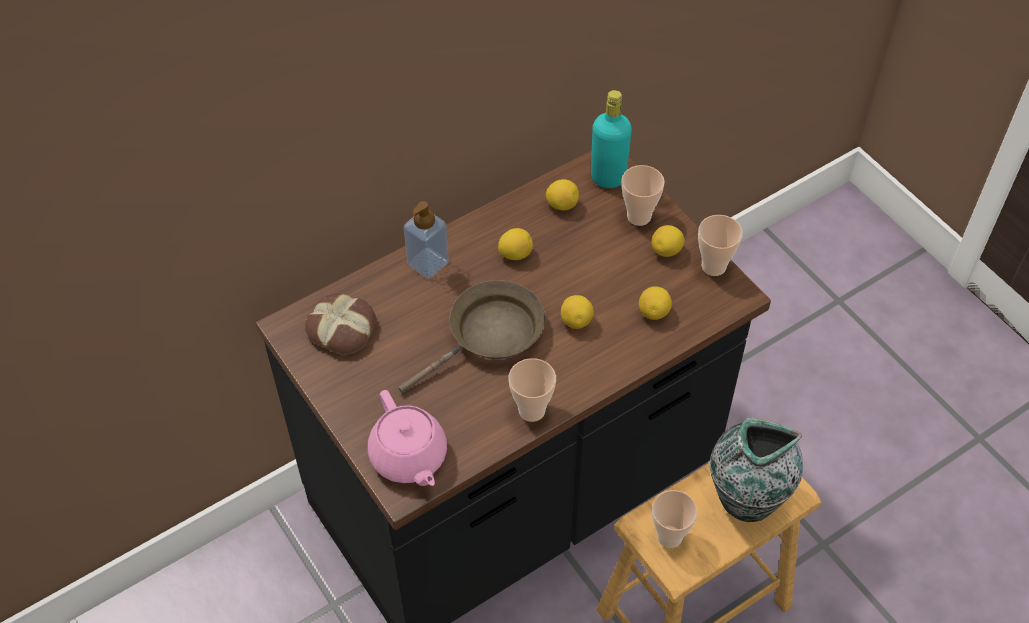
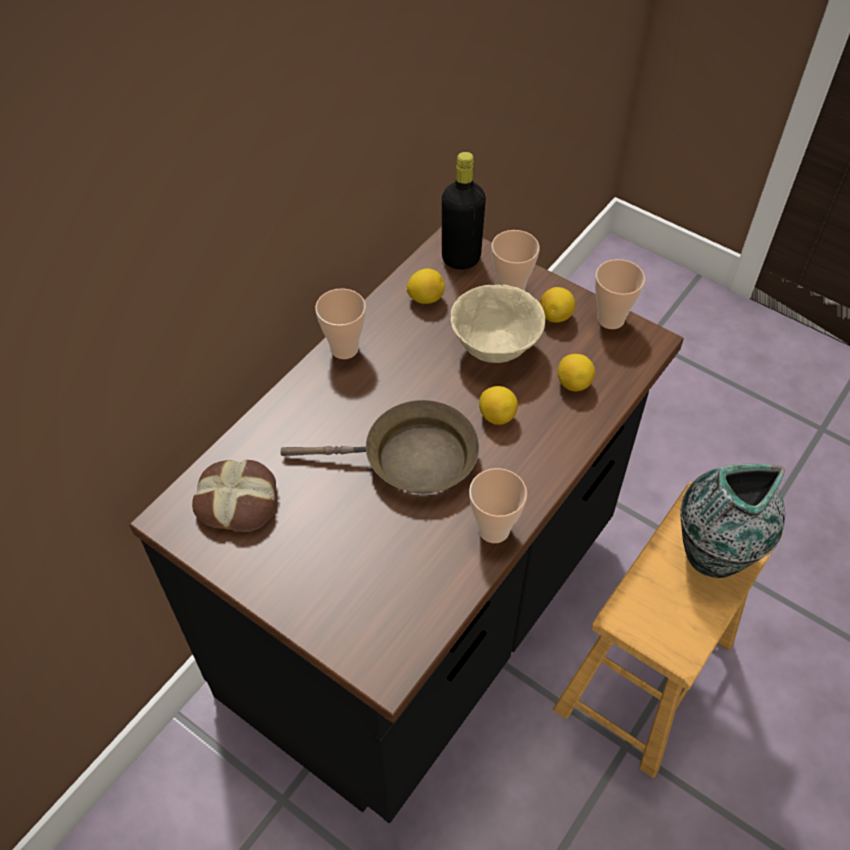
camera: 20 degrees left, 0 degrees up
(409, 457) = (378, 629): pink teapot -> none
(428, 263) = (307, 399): soap dispenser -> none
(490, 336) = (410, 459): brown frying pan -> brown frying pan turned 60 degrees clockwise
(515, 254) = (399, 363): lemon -> none
(601, 264) = (495, 348): none -> beige bowl
(608, 178) = (461, 258): turquoise bottle -> black bottle
(669, 536) = (656, 619): cup -> cup (344, 349)

